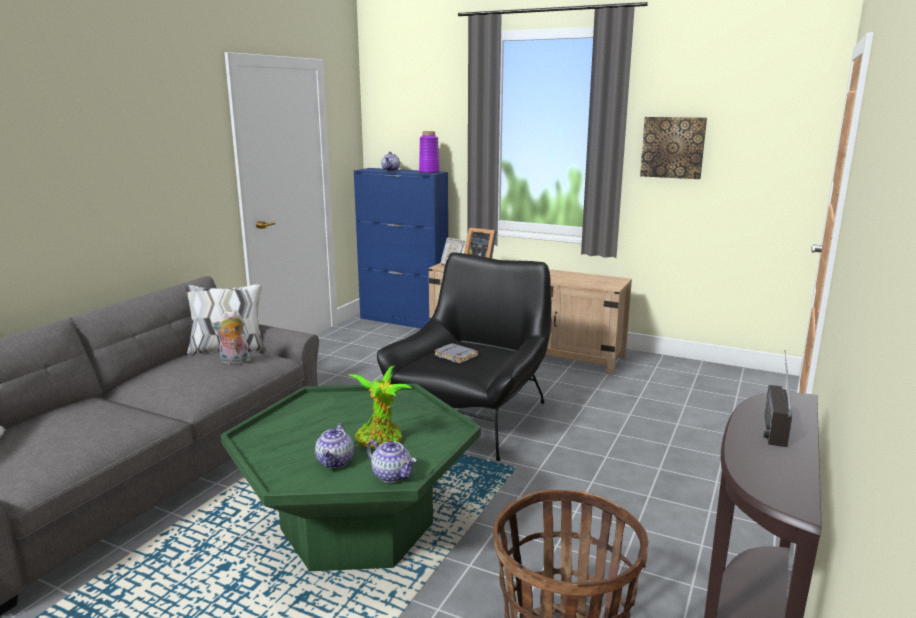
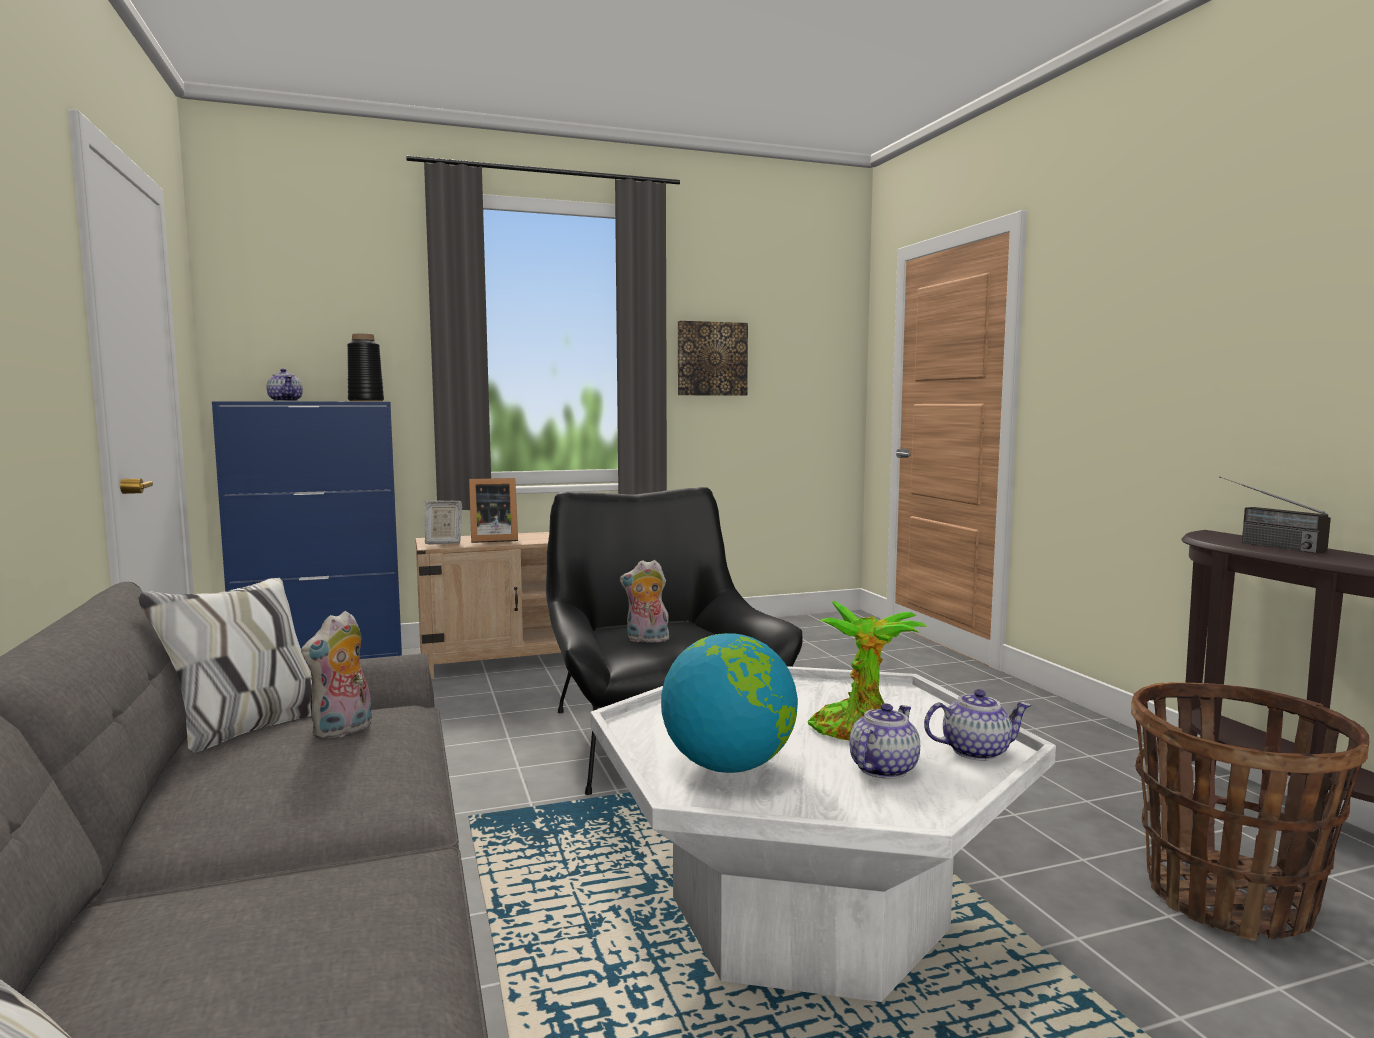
camera: 45 degrees left, 10 degrees down
(292, 432) = (729, 766): none -> globe
(335, 462) = (882, 768): teapot -> teapot turned 105 degrees counterclockwise
(356, 526) = (805, 915): green coffee table -> white coffee table
(429, 172) = (366, 401): purple vase -> black vase
(456, 356) = (646, 640): grey book -> plush toy

